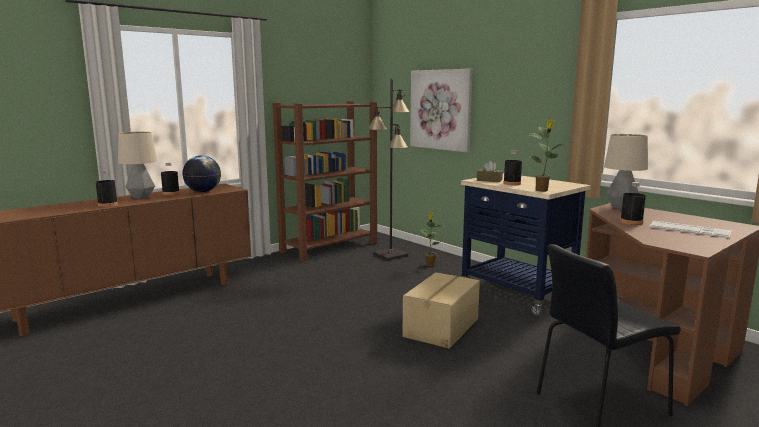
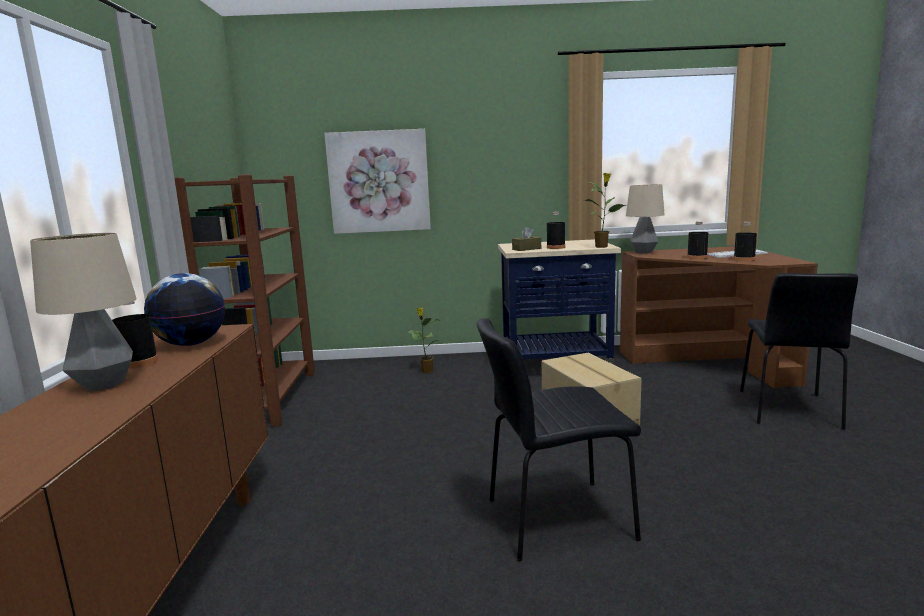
camera: 50 degrees left, 0 degrees up
(108, 205) = (94, 417): black bottle -> black bottle (744, 259)
(283, 353) = (554, 520): none -> black chair
(391, 255) = (364, 378): black floor lamp -> none

